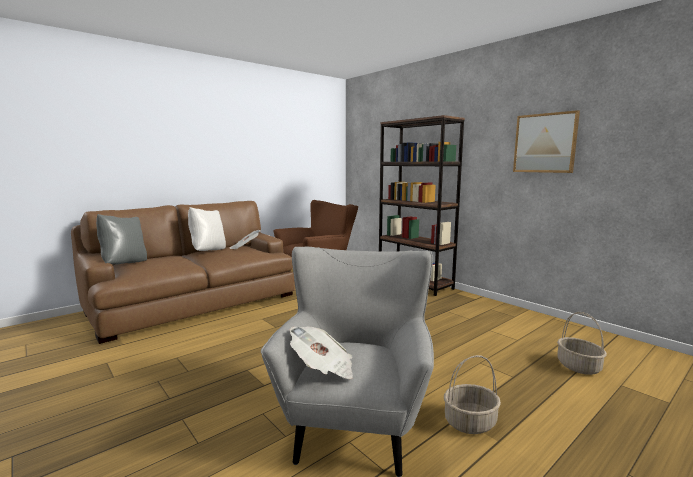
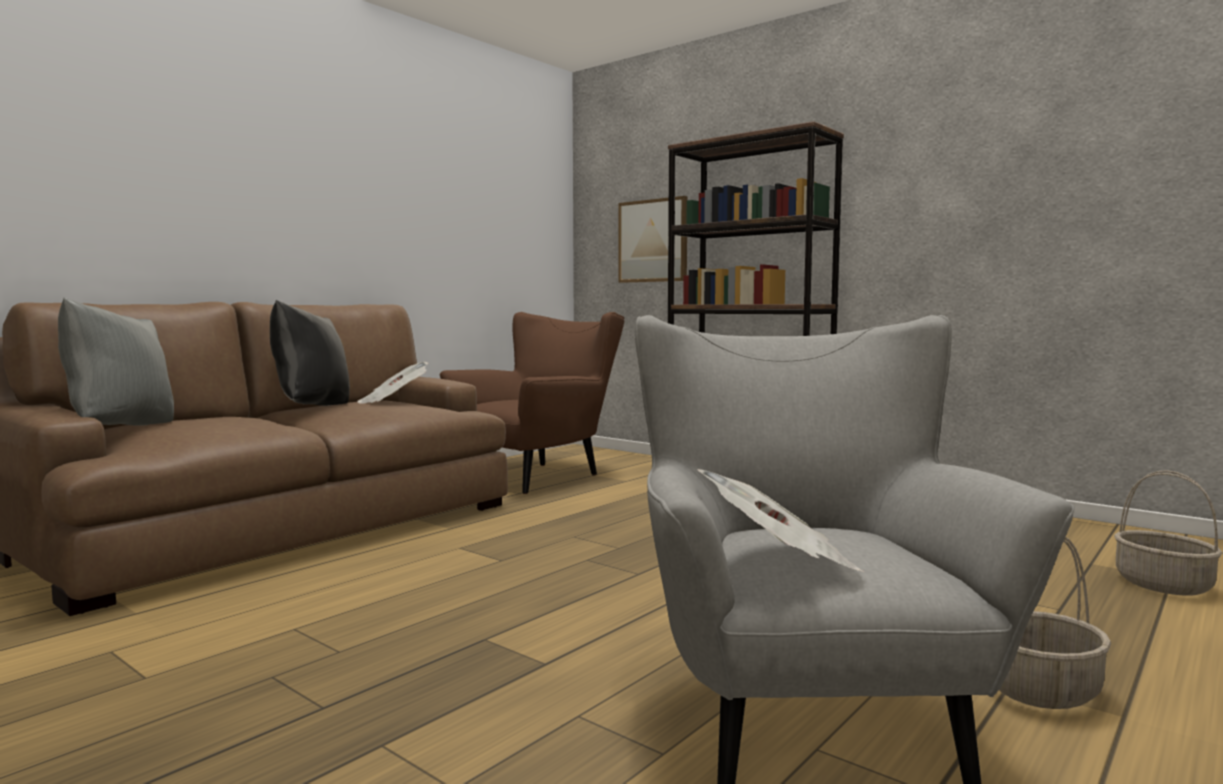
camera: 10 degrees left, 5 degrees down
(208, 251) = (311, 407): white pillow -> black pillow
(545, 143) = (1015, 172): picture -> picture (653, 241)

